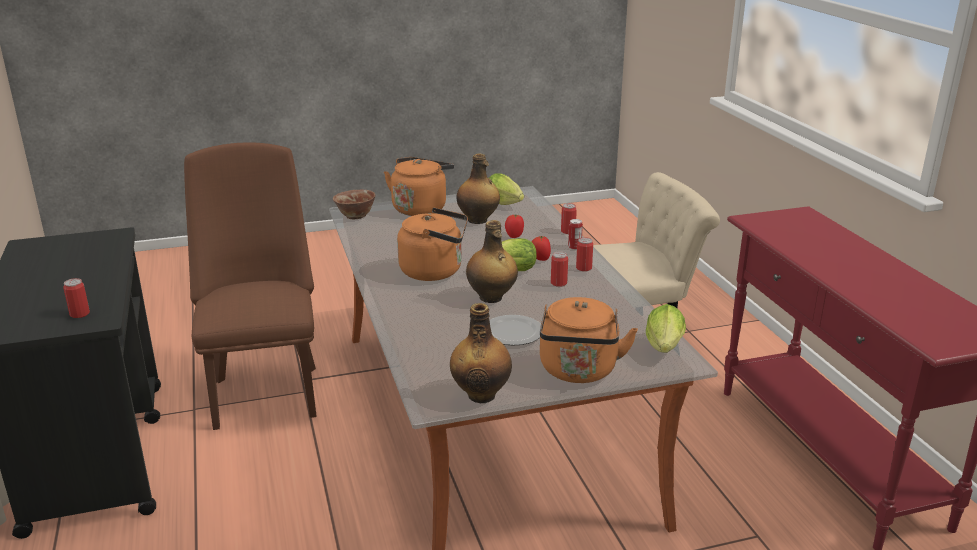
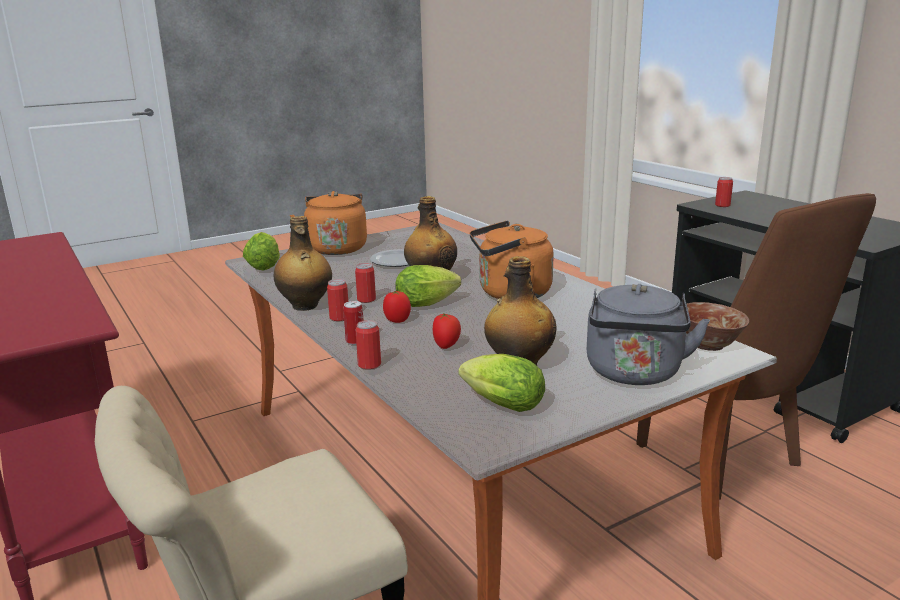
camera: 165 degrees right, 5 degrees down
(420, 208) = (634, 374): orange kettle -> grey kettle
(481, 394) = (403, 233): bottle -> bottle (305, 306)

